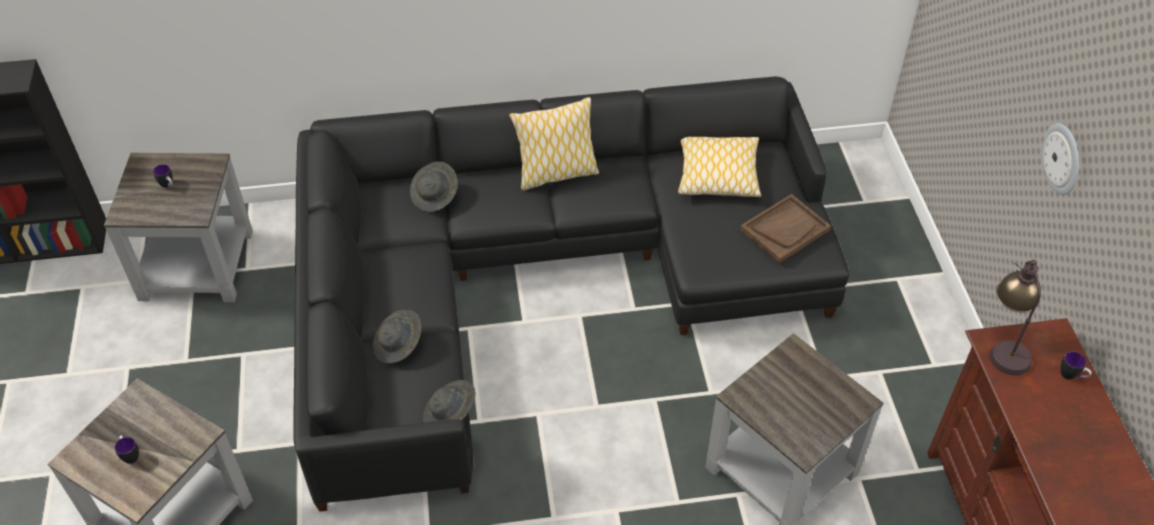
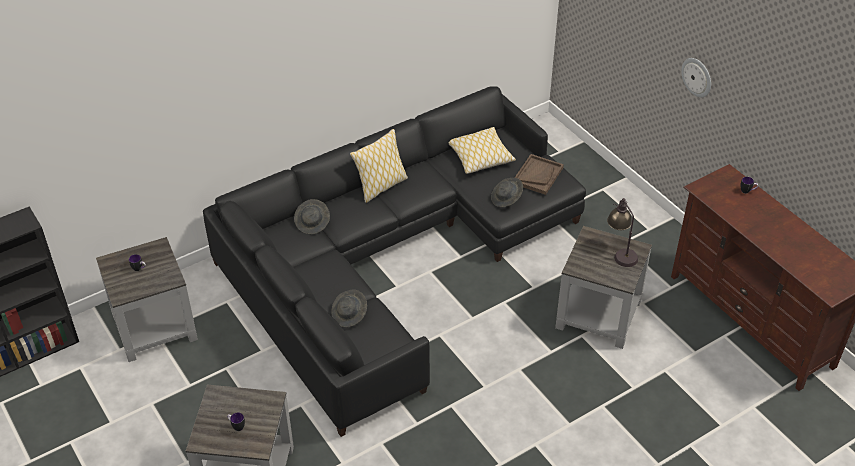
camera: 25 degrees left, 5 degrees down
(450, 414) = (408, 341): grey hat -> grey hat (506, 199)
(1005, 345) = (707, 187): table lamp -> table lamp (620, 252)

